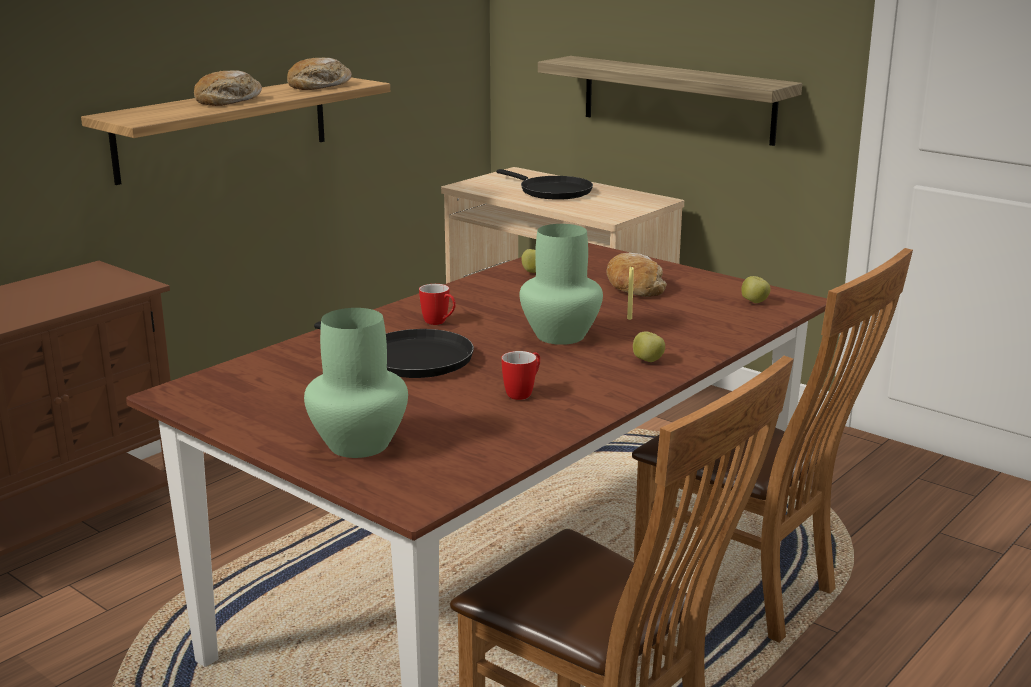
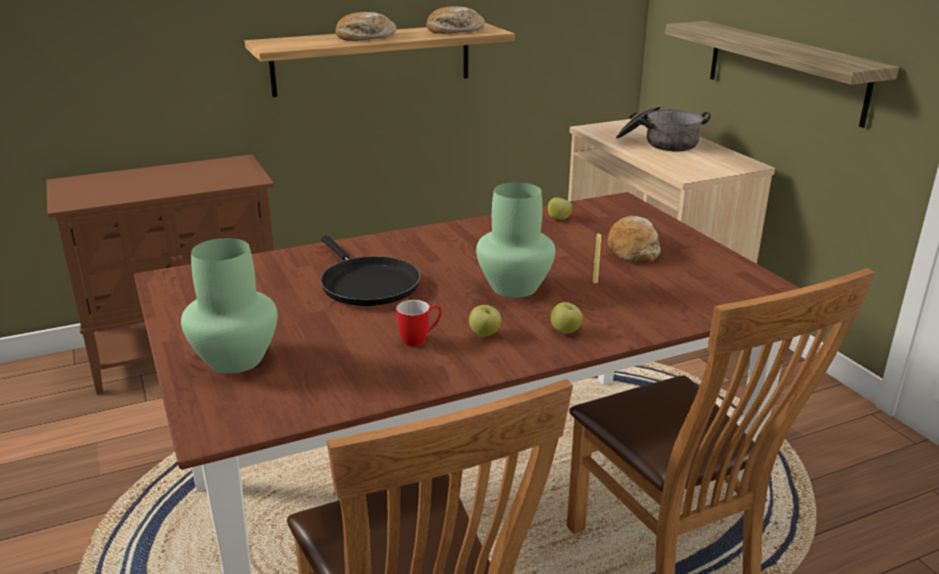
camera: 25 degrees right, 5 degrees up
(439, 323) = (427, 254): mug -> none
(552, 191) = (659, 143): black frying pan -> cooking pot
(754, 302) = (735, 288): apple -> apple (484, 334)

